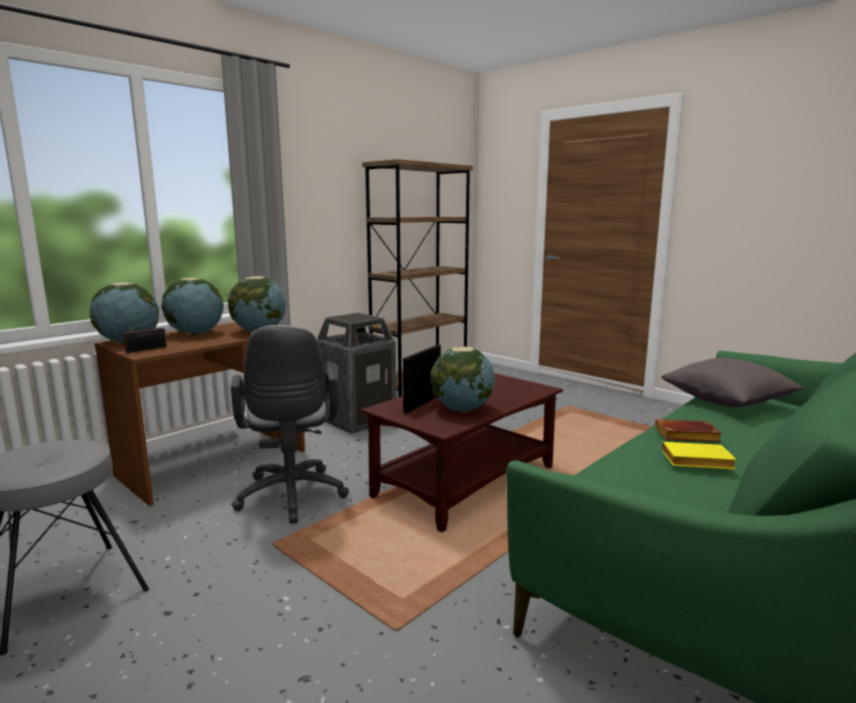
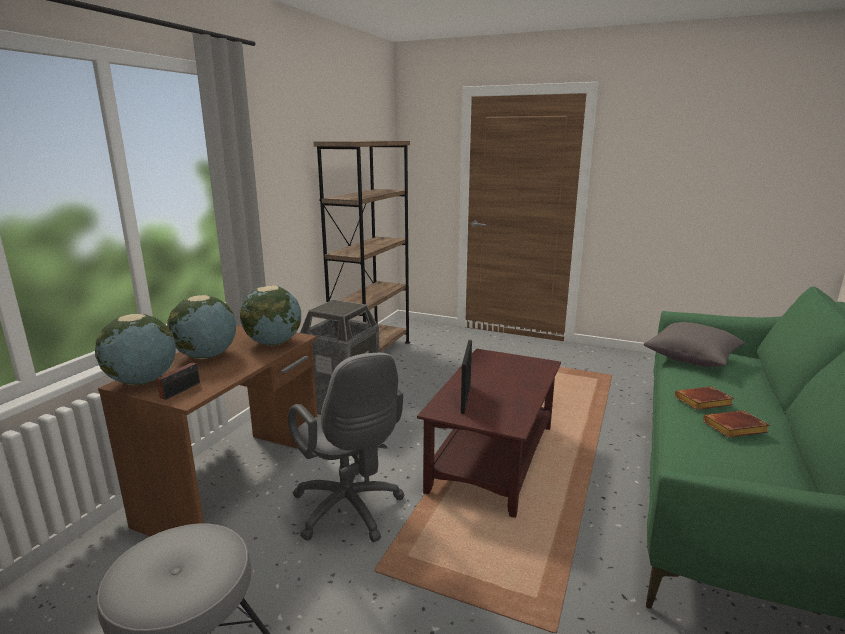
camera: 20 degrees left, 5 degrees up
(462, 409) = (506, 400): globe -> none
(695, 462) = (734, 429): yellow book -> brown book

